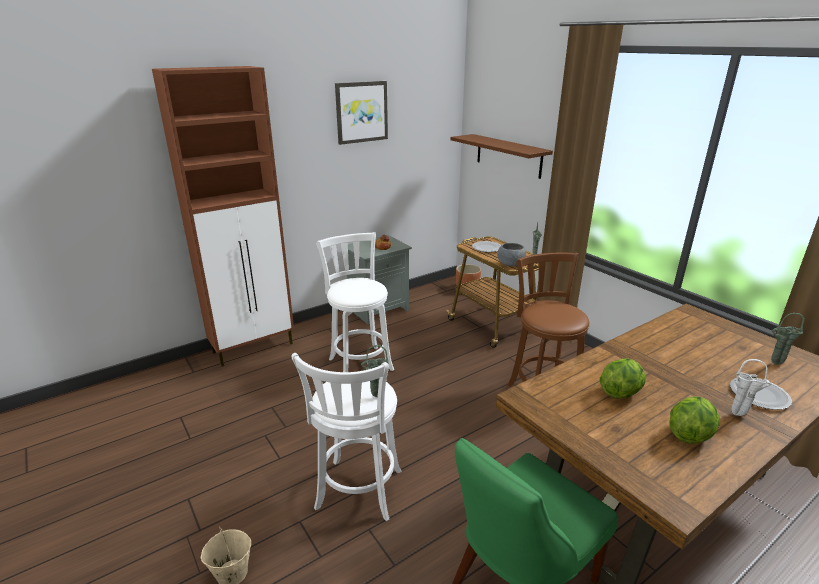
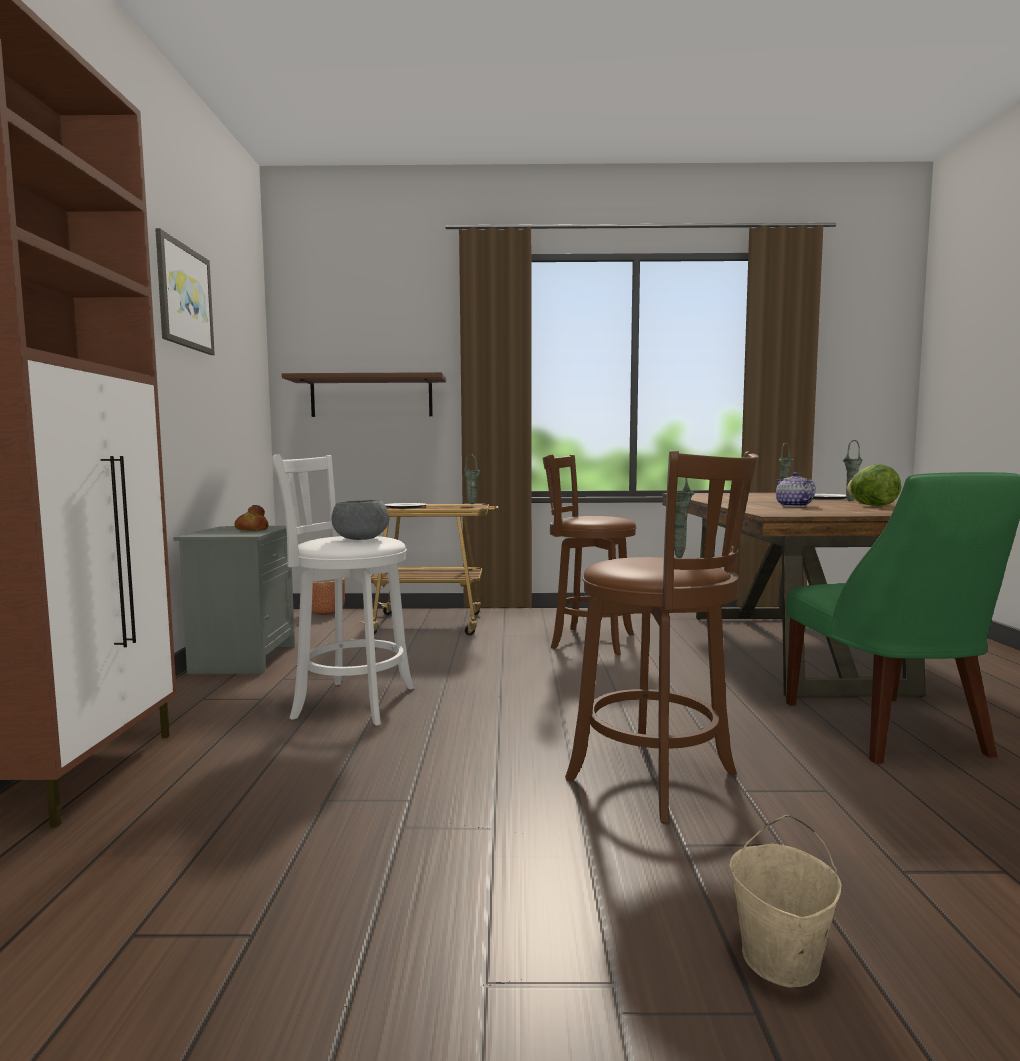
camera: 55 degrees left, 20 degrees down
(358, 493) = (659, 779): white stool -> brown stool
(510, 264) = (467, 507): grey bowl -> grey bowl (360, 539)
(620, 392) = (793, 506): lettuce -> teapot
(739, 415) = (851, 501): white vase -> green vase

